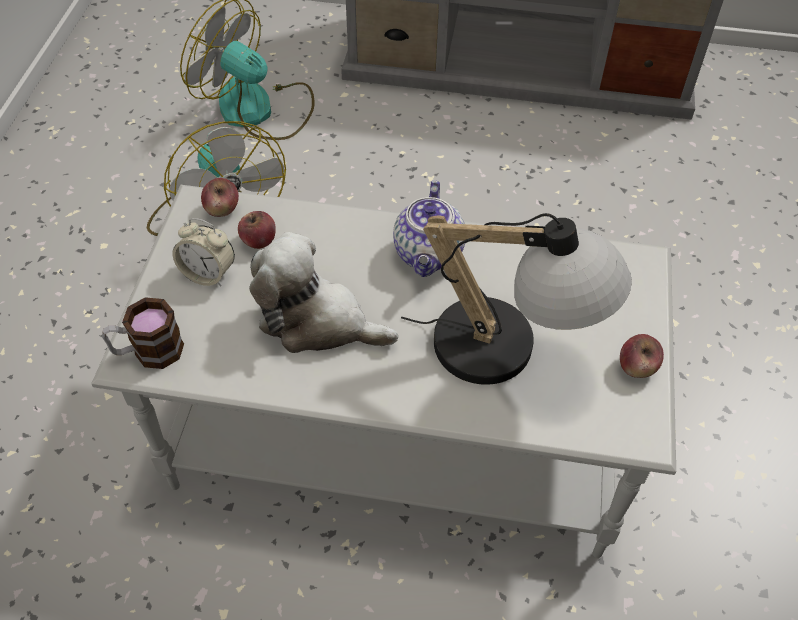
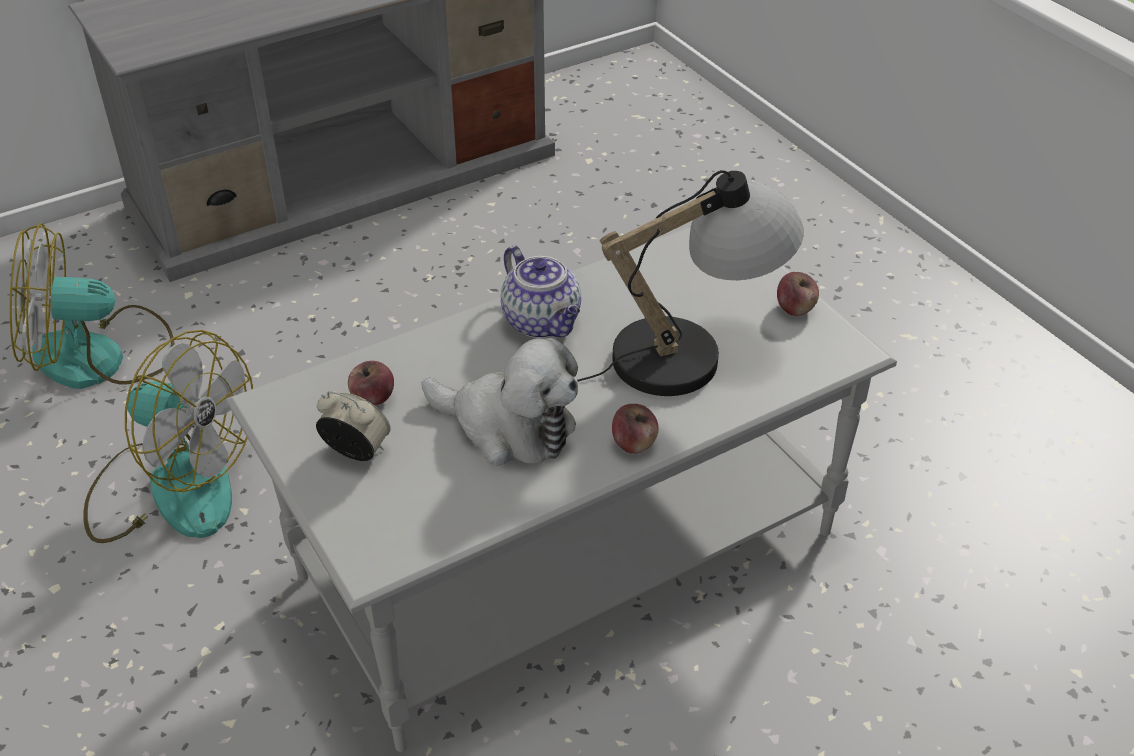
camera: 40 degrees left, 10 degrees down
(148, 352) = (378, 546): mug -> none
(208, 274) = (356, 451): alarm clock -> alarm clock turned 135 degrees counterclockwise
(222, 209) = (302, 393): apple -> apple (634, 443)
(317, 321) = (509, 427): plush toy -> plush toy turned 135 degrees counterclockwise

